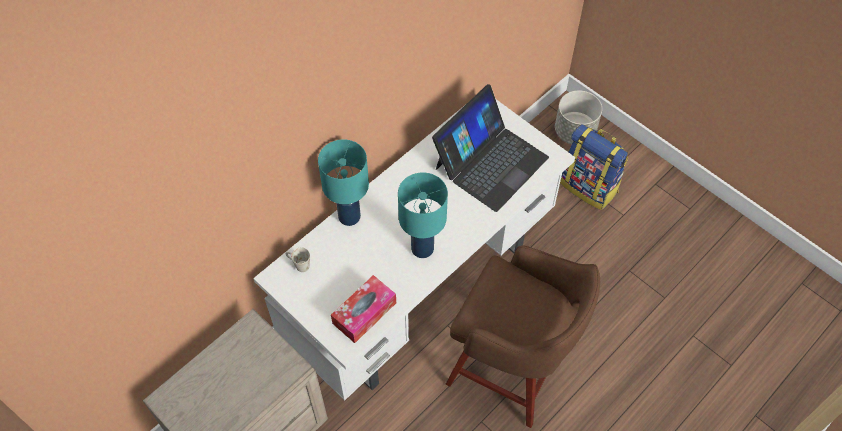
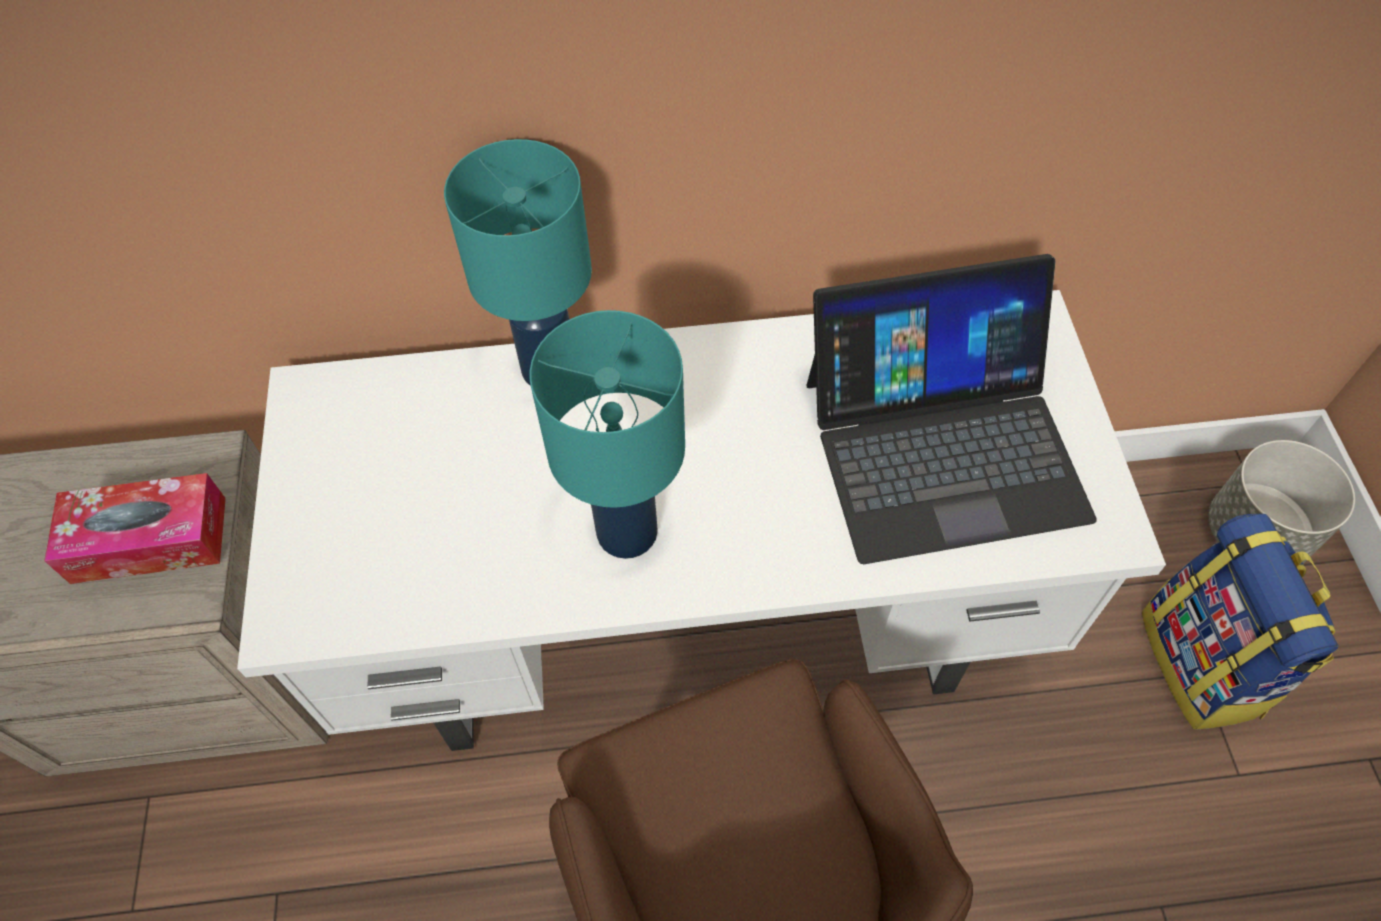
camera: 40 degrees right, 0 degrees up
(298, 264) = (368, 397): white mug -> none
(364, 313) = (383, 583): tissue box -> tissue box (149, 540)

